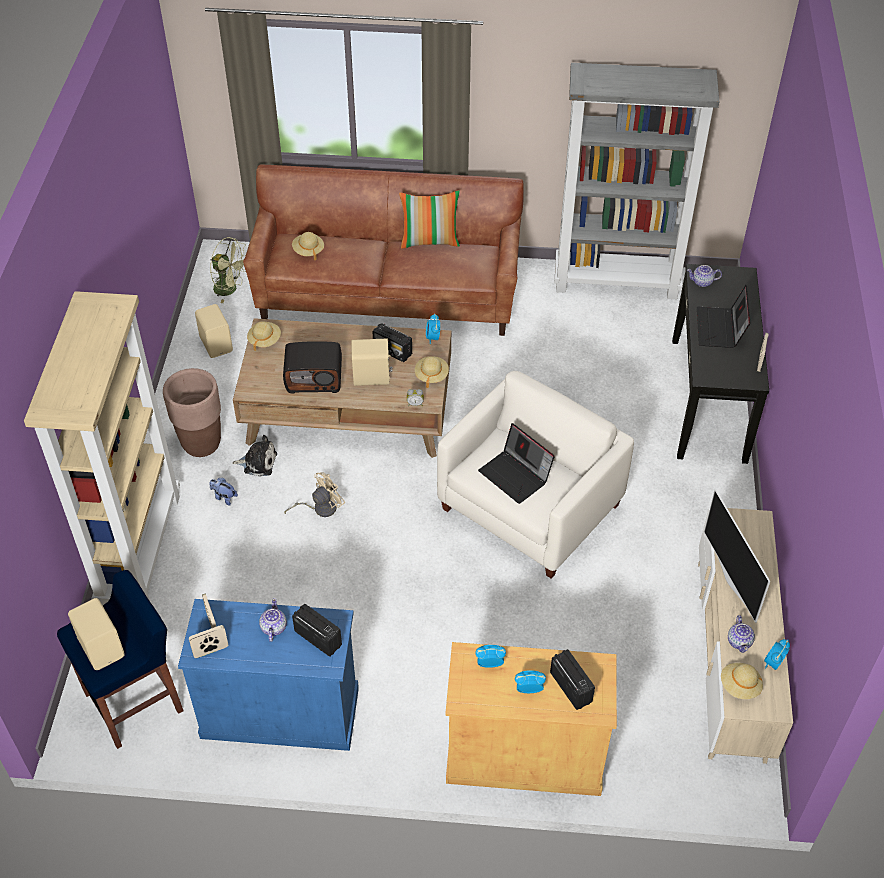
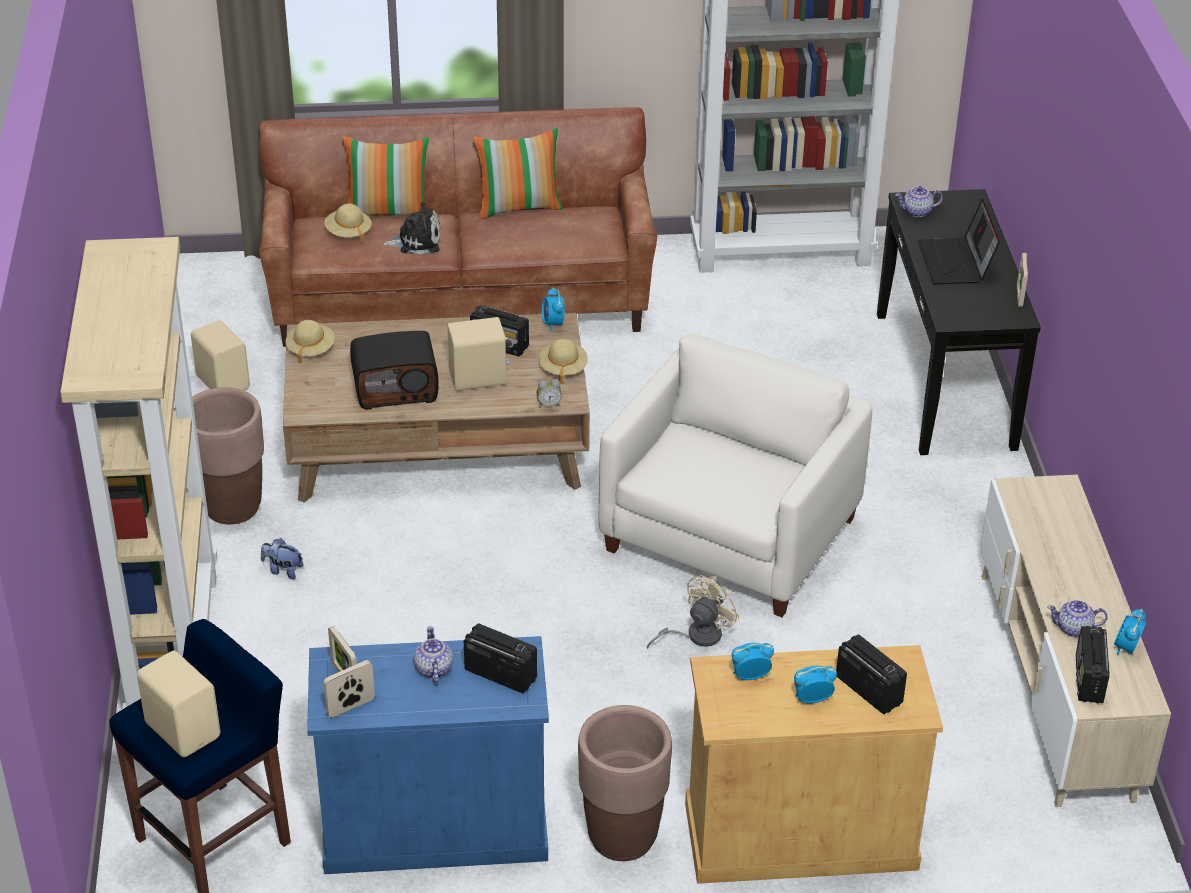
camera: 10 degrees left, 10 degrees down
(230, 289) = (226, 312): green fan -> none
(258, 462) = (322, 522): plush toy -> plush toy (416, 241)
(320, 508) = (428, 568): beige fan -> beige fan (696, 635)
(340, 236) = (388, 212): none -> pillow
(403, 739) = (622, 838): none -> brown planter
(516, 476) = (715, 473): laptop -> none
(732, 580) = (1045, 560): television -> none
(739, 641) = (1074, 629): teapot -> teapot turned 105 degrees clockwise
(739, 686) = (1088, 680): beige hat -> radio

